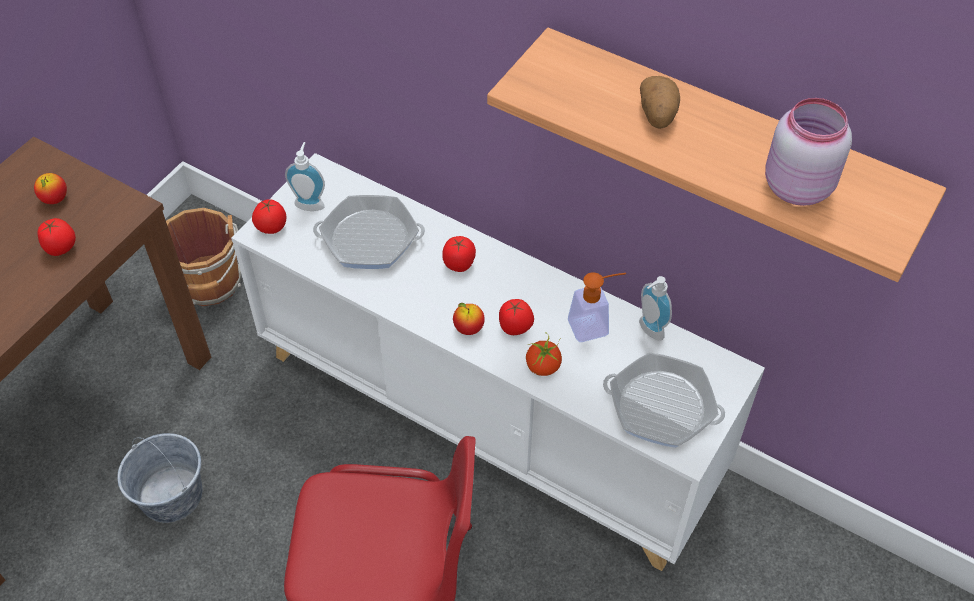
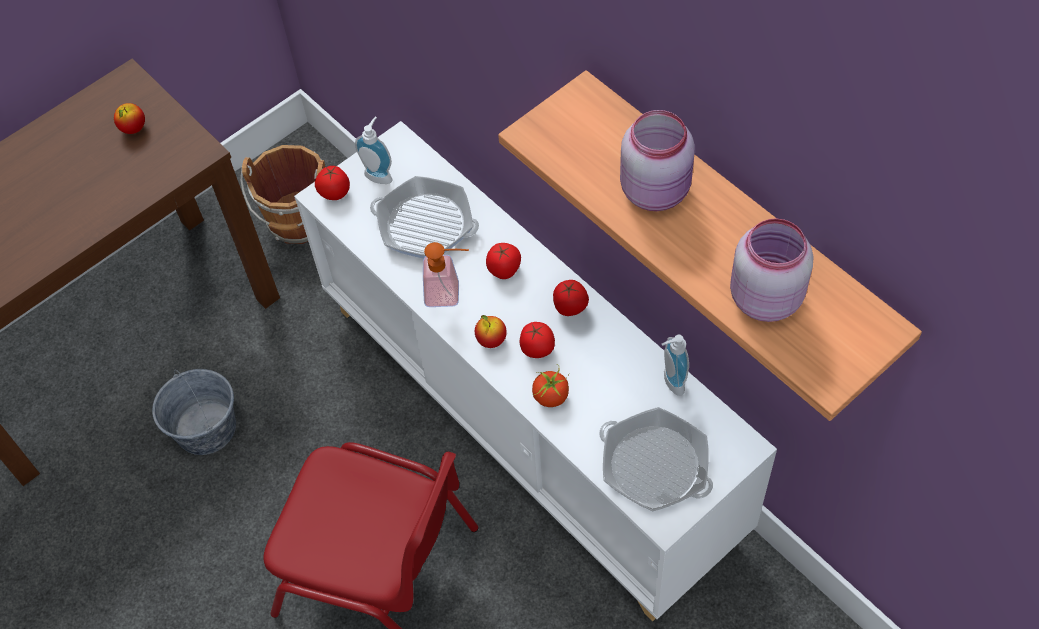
camera: 20 degrees right, 5 degrees up
(61, 248) = (126, 181): tomato -> tomato (570, 308)
(595, 325) = (618, 365): soap dispenser -> soap dispenser (449, 293)
(657, 115) = (657, 190): potato -> pink jar

